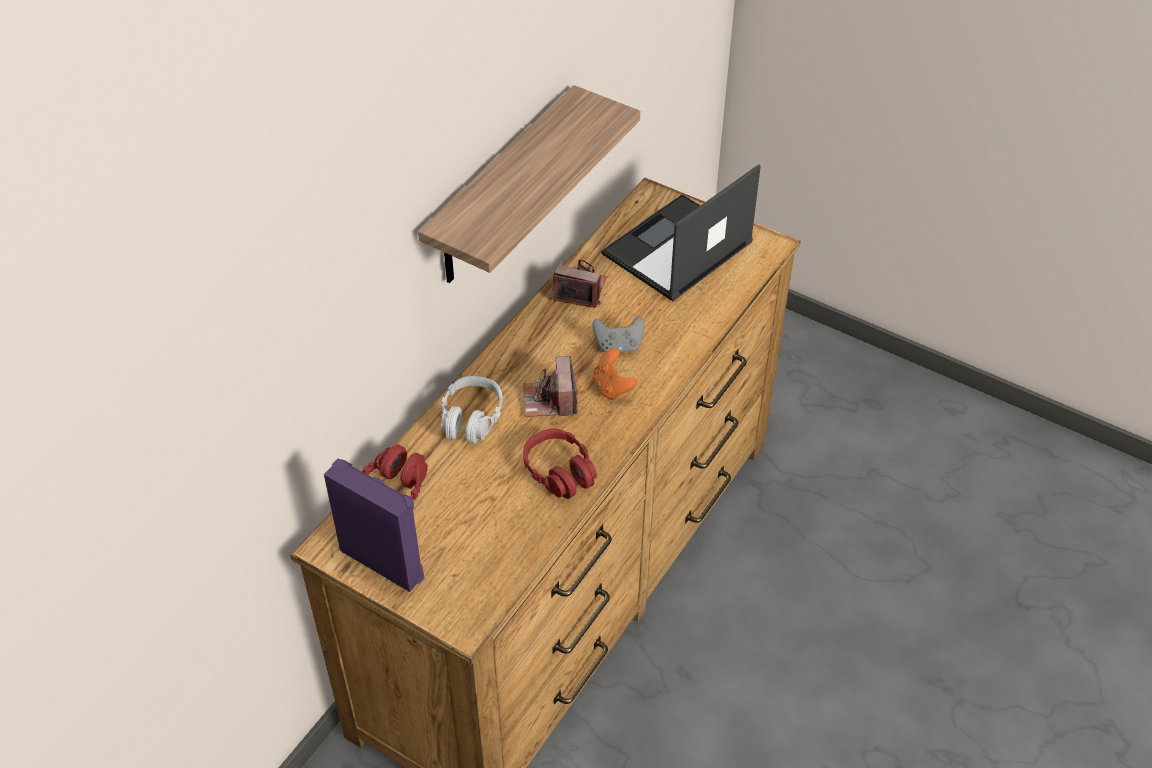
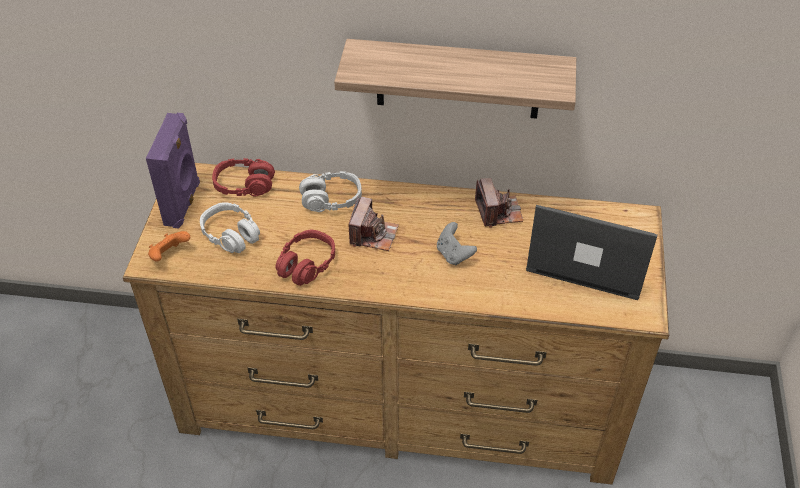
camera: 65 degrees right, 0 degrees up
(469, 528) = (231, 235): none -> grey headphones
(550, 400) = (373, 234): camera -> camera turned 135 degrees clockwise
(612, 387) = (408, 265): orange game controller -> orange game controller (169, 255)

